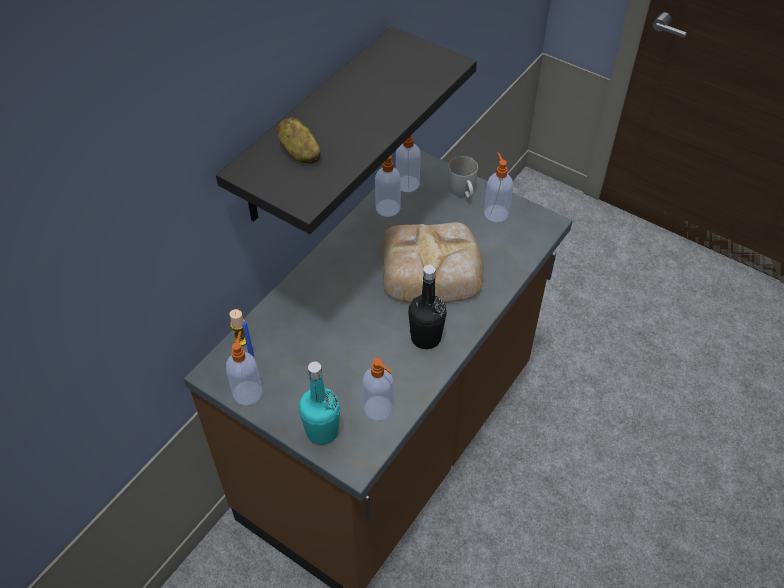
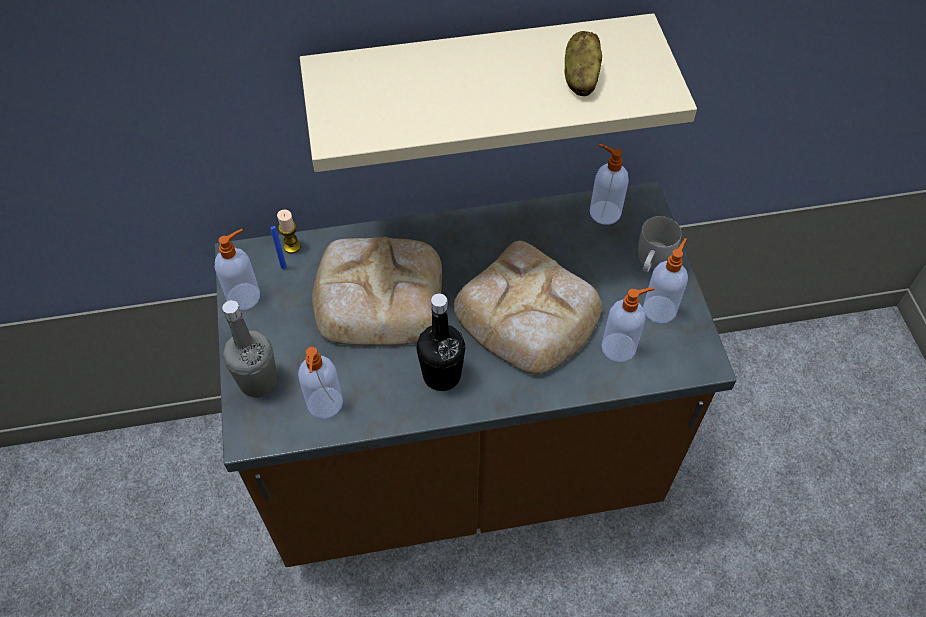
camera: 45 degrees right, 5 degrees up
(299, 153) = (393, 85): potato -> potato (580, 78)
(313, 128) = (479, 77): black shelf -> beige shelf
(322, 431) = (258, 381): turquoise bottle -> grey bottle
(333, 325) = (377, 295): none -> bread
(388, 207) = (558, 222): soap dispenser -> soap dispenser (620, 347)

